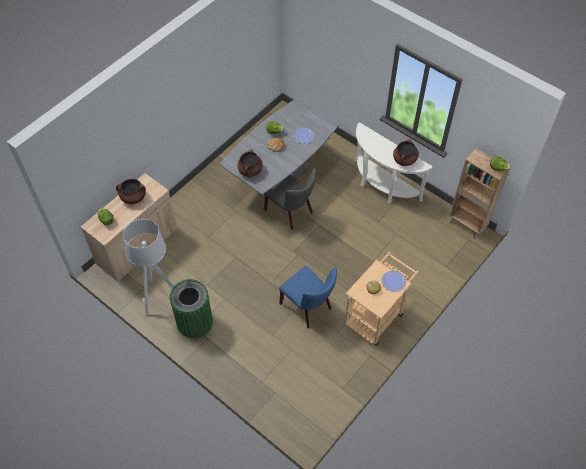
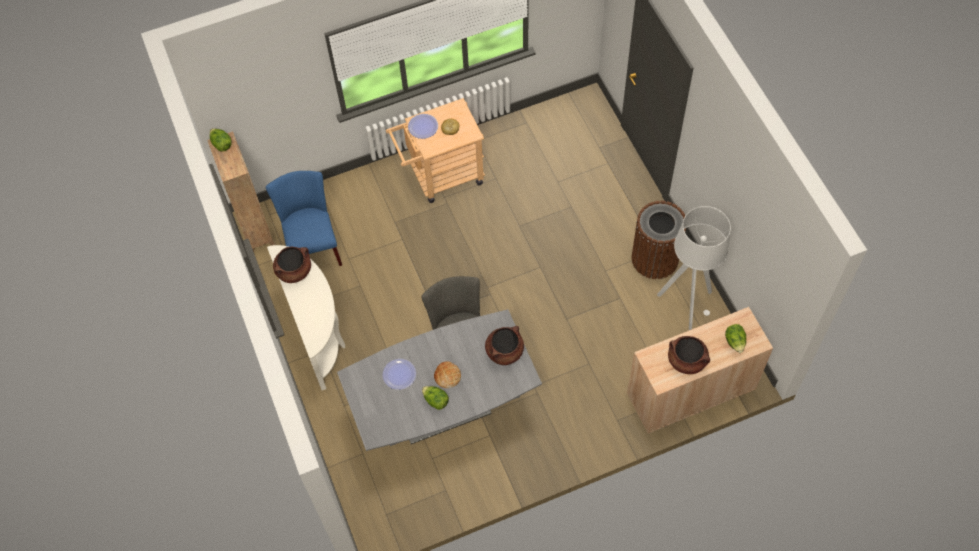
camera: 150 degrees left, 5 degrees up
(194, 322) = (654, 258): green trash can -> brown trash can
(308, 307) = (512, 218): blue chair -> blue chair (312, 245)

